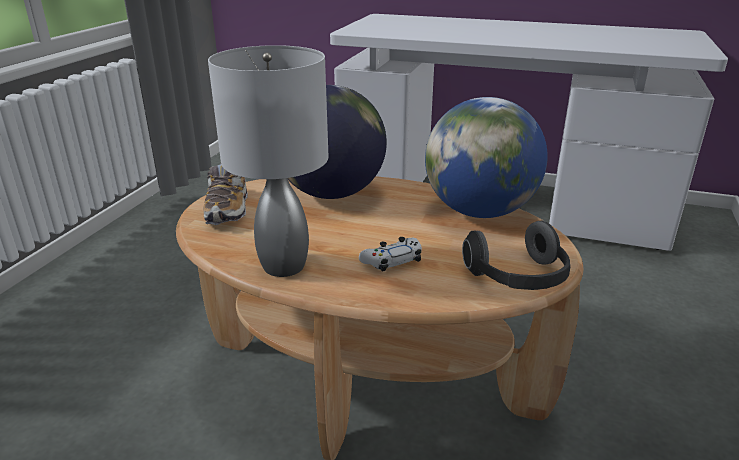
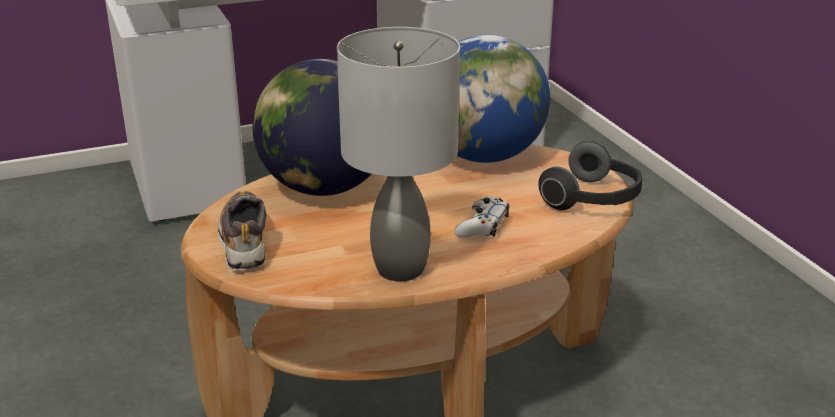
camera: 40 degrees left, 0 degrees up
(228, 209) = (244, 243): shoe -> shoe turned 150 degrees counterclockwise

